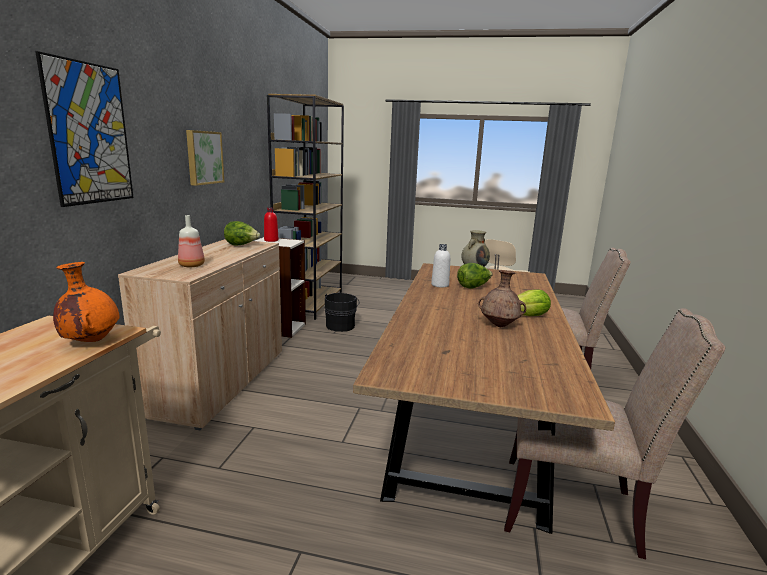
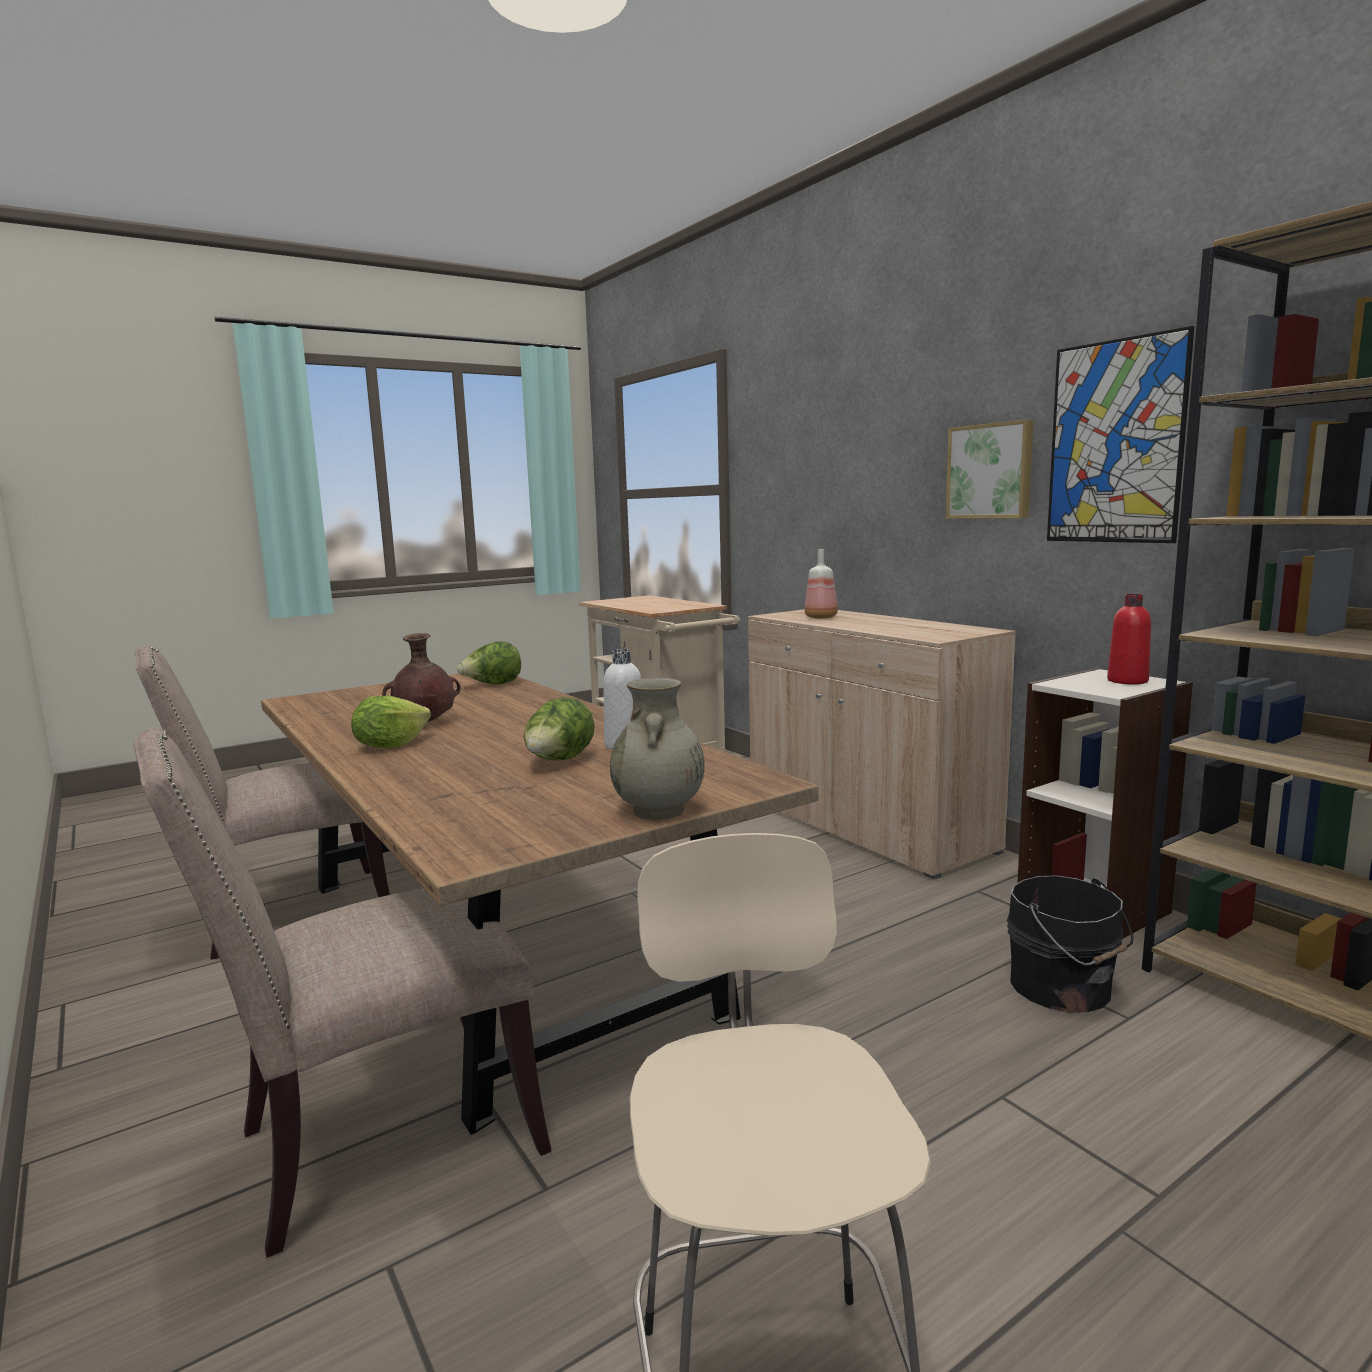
camera: 135 degrees right, 5 degrees down
(89, 134) = (821, 454): picture -> picture (1115, 442)
(91, 341) = (648, 608): orange vase -> none
(241, 245) = (935, 631): lettuce -> lettuce (492, 685)

